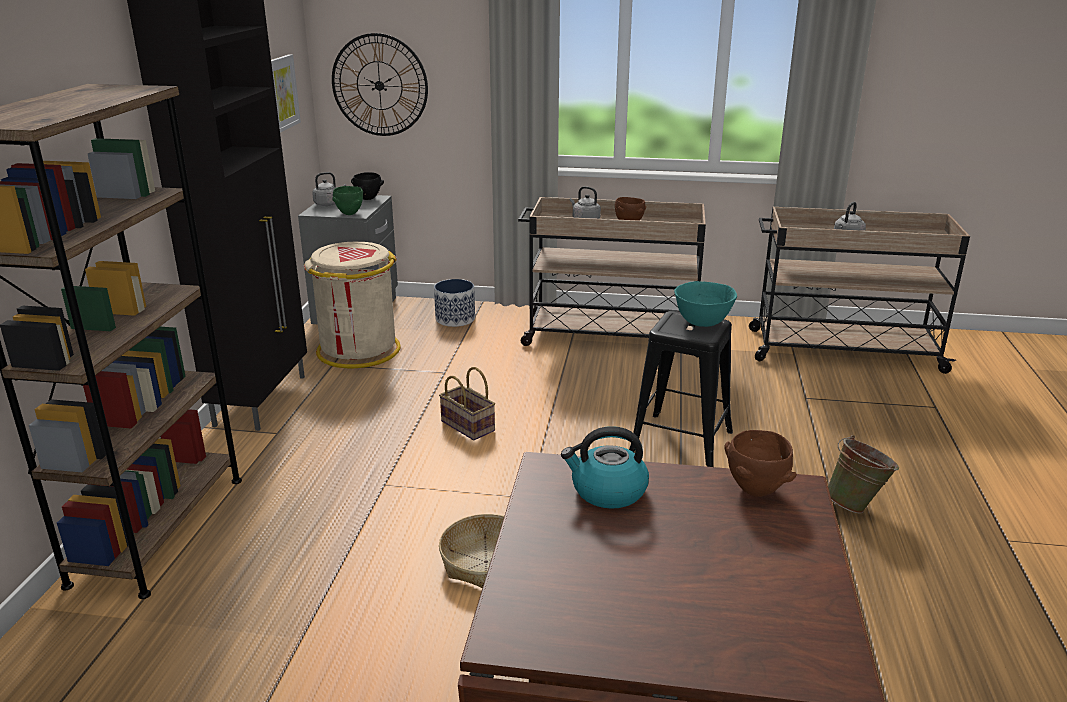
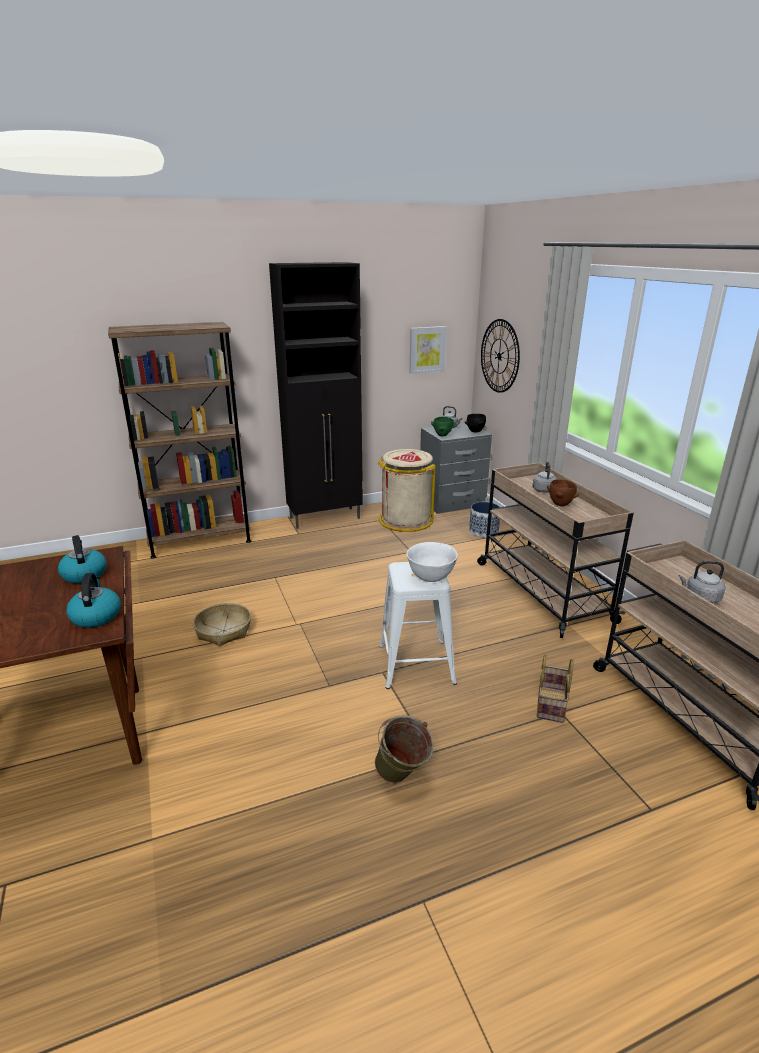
camera: 60 degrees right, 0 degrees up
(469, 426) = (357, 580): basket -> basket (552, 705)
(681, 442) = (416, 663): black stool -> white stool
(703, 322) = (431, 577): turquoise bowl -> white bowl
(756, 490) = (96, 616): brown bowl -> kettle

